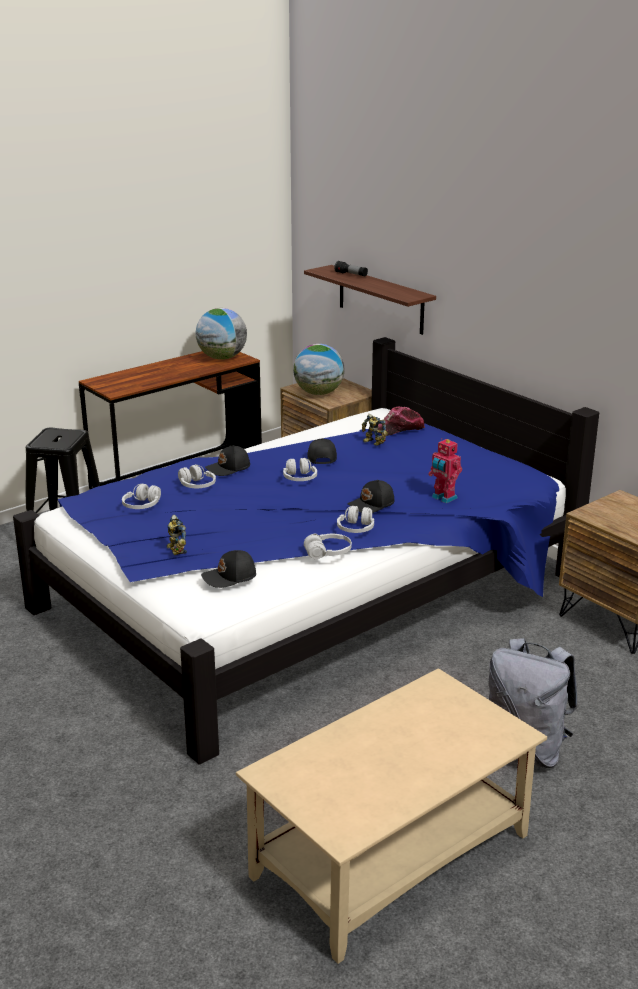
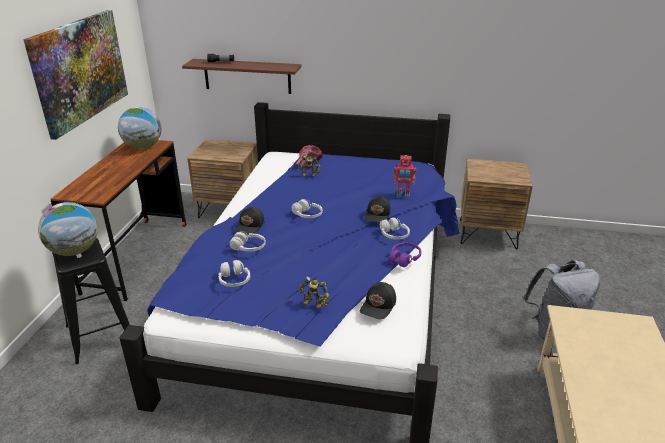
camera: 40 degrees left, 5 degrees up
(167, 253) = (80, 70): none -> picture
(318, 393) = (219, 154): globe -> globe (74, 251)
(321, 457) = (294, 196): black cap -> none
(328, 553) = (404, 259): white headphones -> purple headphones

